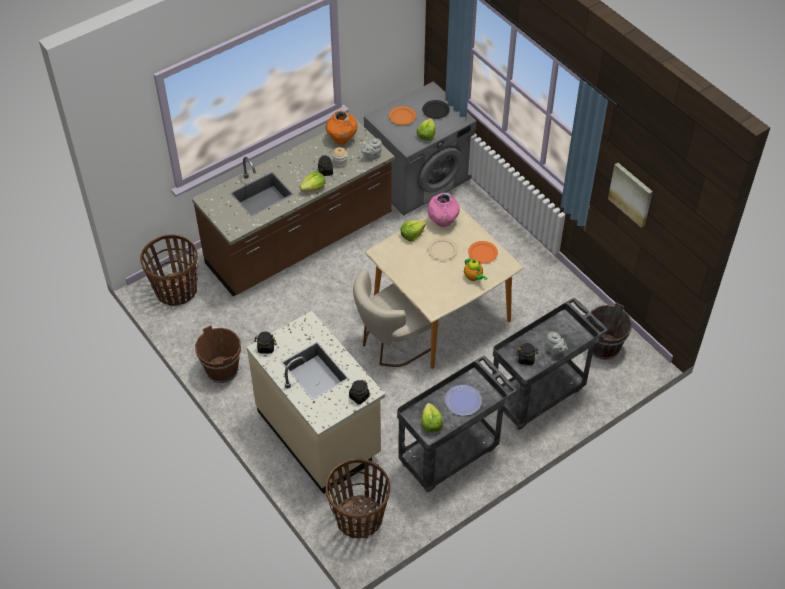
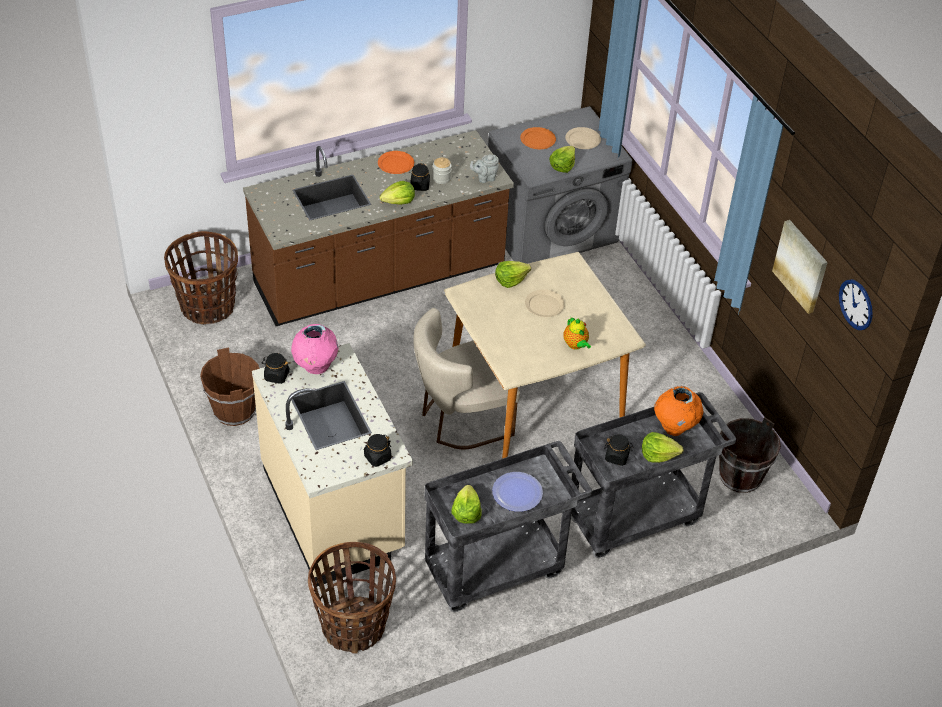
camera: 10 degrees right, 5 degrees down
(341, 139) = (452, 153): orange vase -> orange vase (674, 427)
(435, 110) = (582, 140): black plate -> beige plate
(443, 222) = (555, 272): pink vase -> pink vase (315, 367)
(483, 253) = (596, 318): orange plate -> orange plate (396, 164)
(554, 351) = (658, 454): grey teapot -> lettuce
(679, 220) = (856, 304): none -> wall clock

